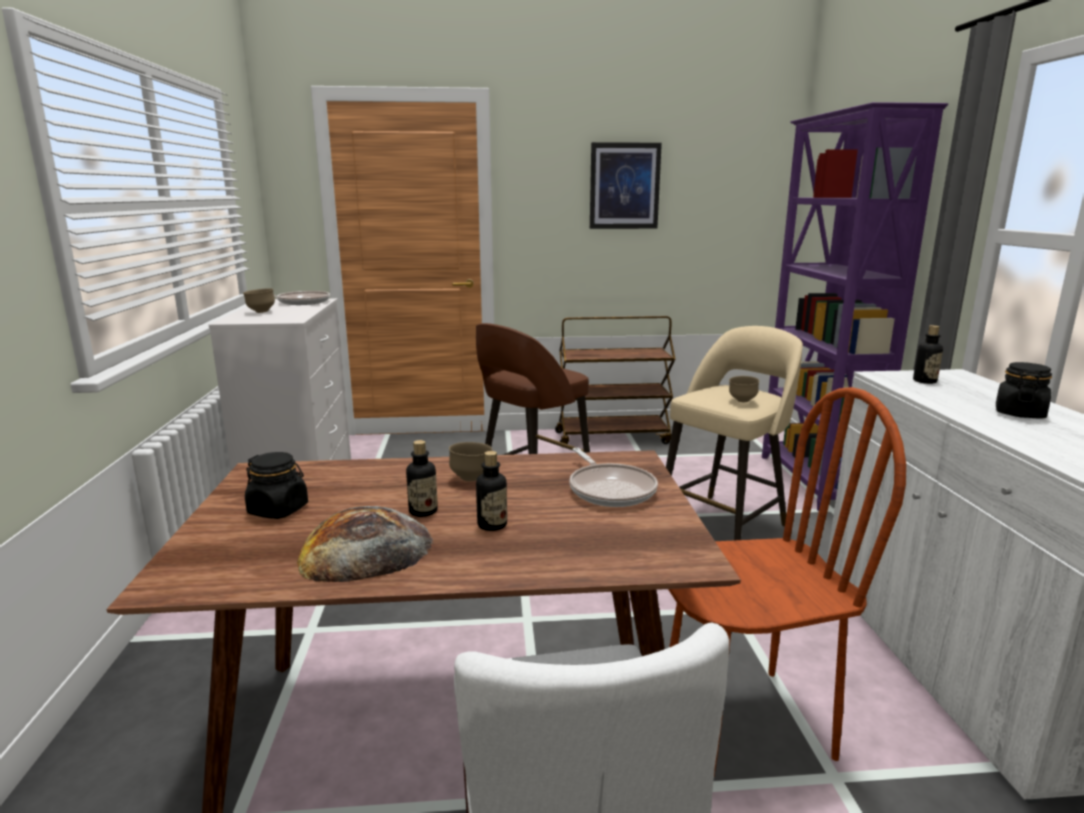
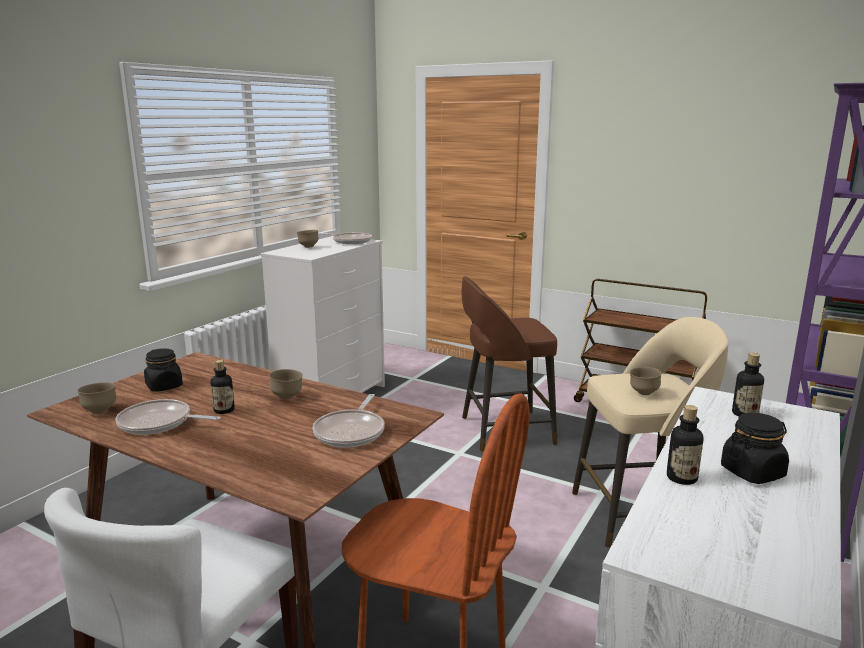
camera: 35 degrees right, 0 degrees up
(239, 564) = (100, 411): none -> brown bowl
(365, 550) = (159, 423): bread -> frying pan
(492, 525) = (241, 431): bottle -> bottle (681, 478)
(624, 186) = (679, 153): picture -> none

